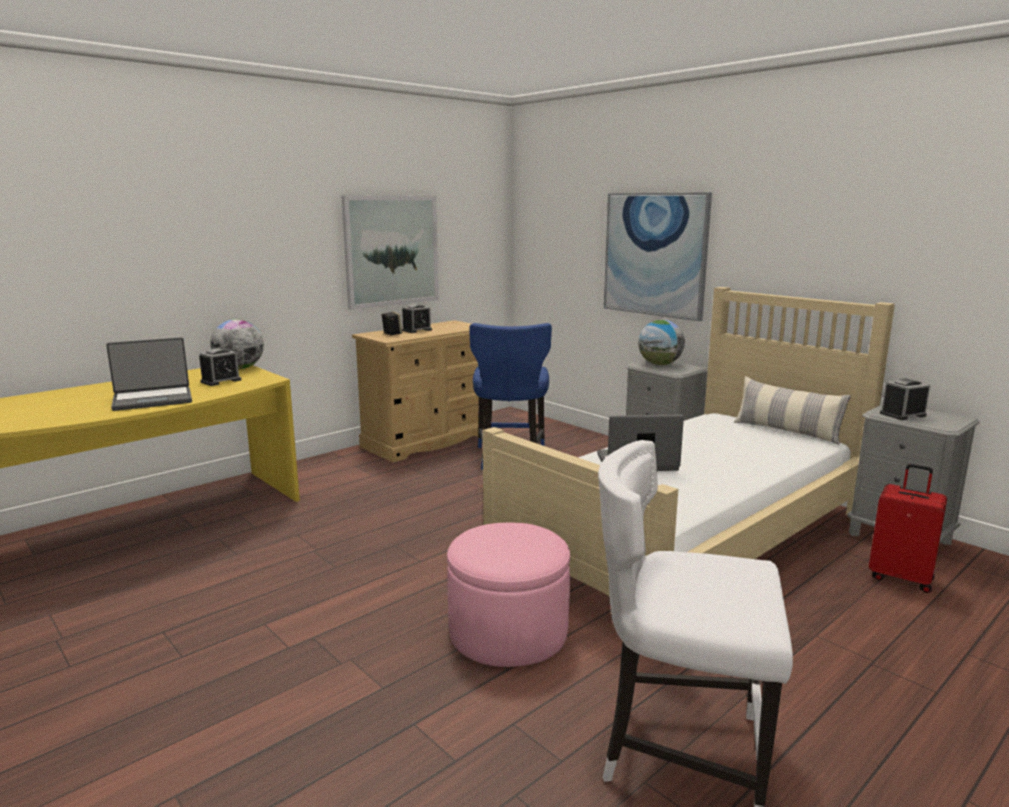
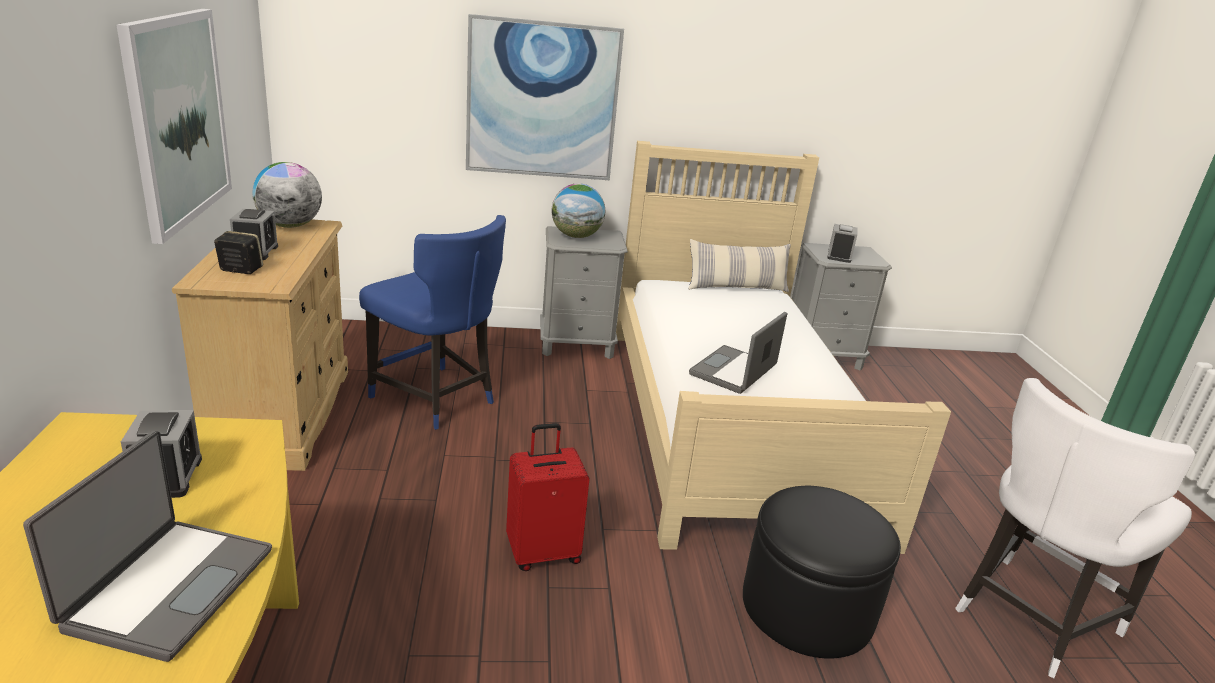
camera: 55 degrees left, 10 degrees up
(239, 368) = (110, 432): globe -> globe (290, 226)
(508, 631) = (807, 607): pink ottoman -> black ottoman
(901, 578) = (874, 393): red suitcase -> red suitcase (543, 552)

